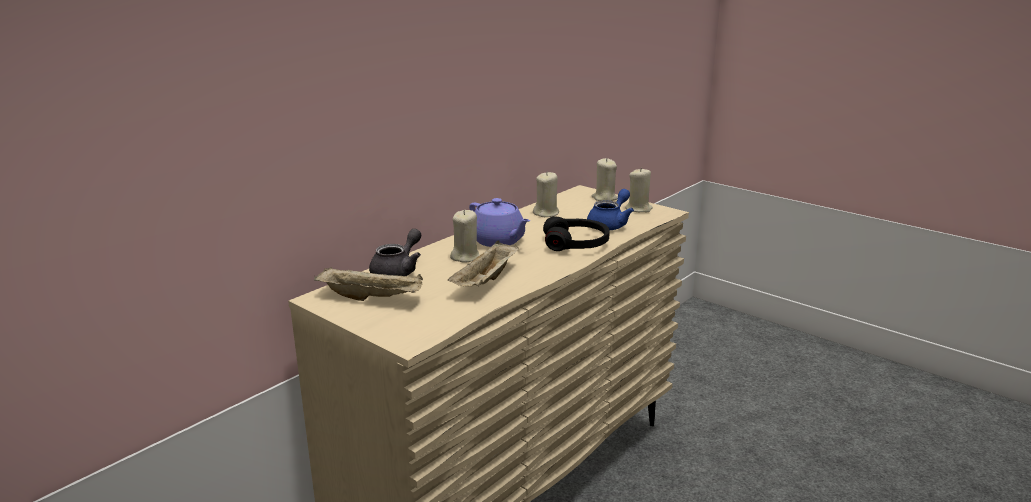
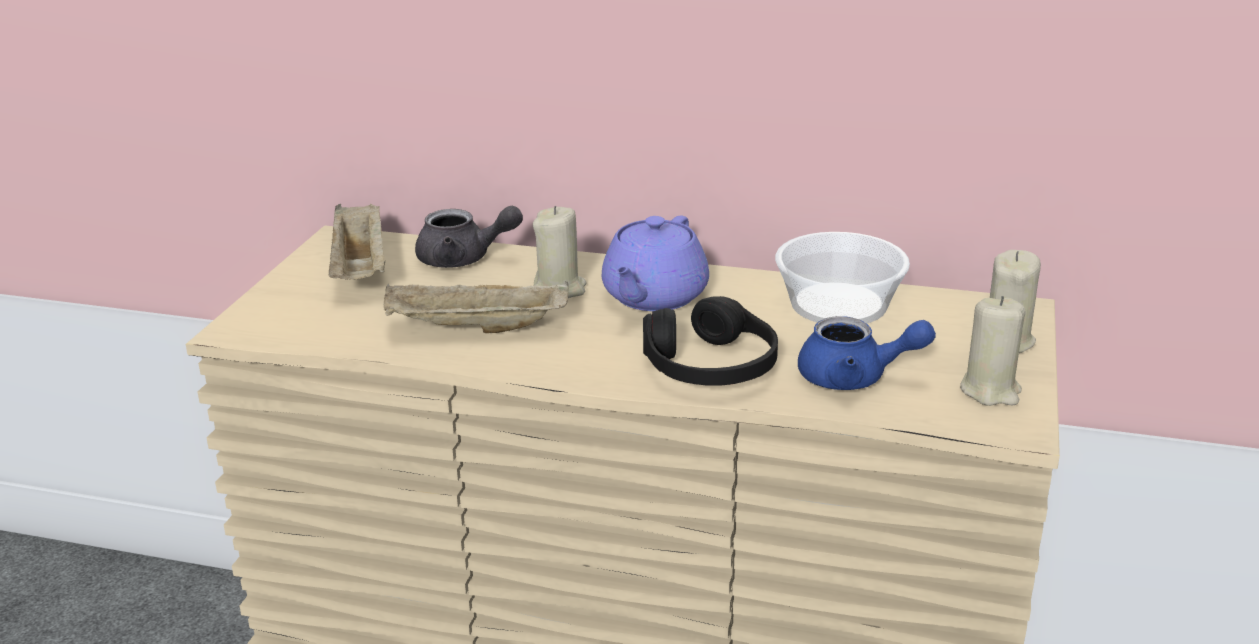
camera: 65 degrees right, 5 degrees up
(546, 213) = (837, 305): beige candle -> bowl

